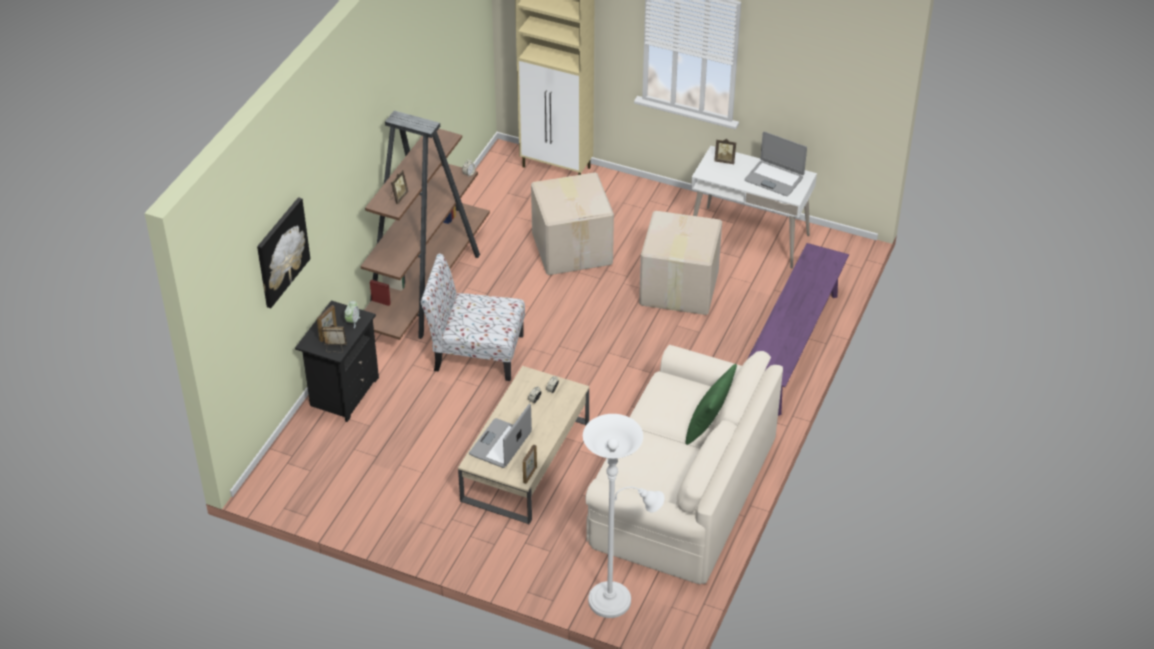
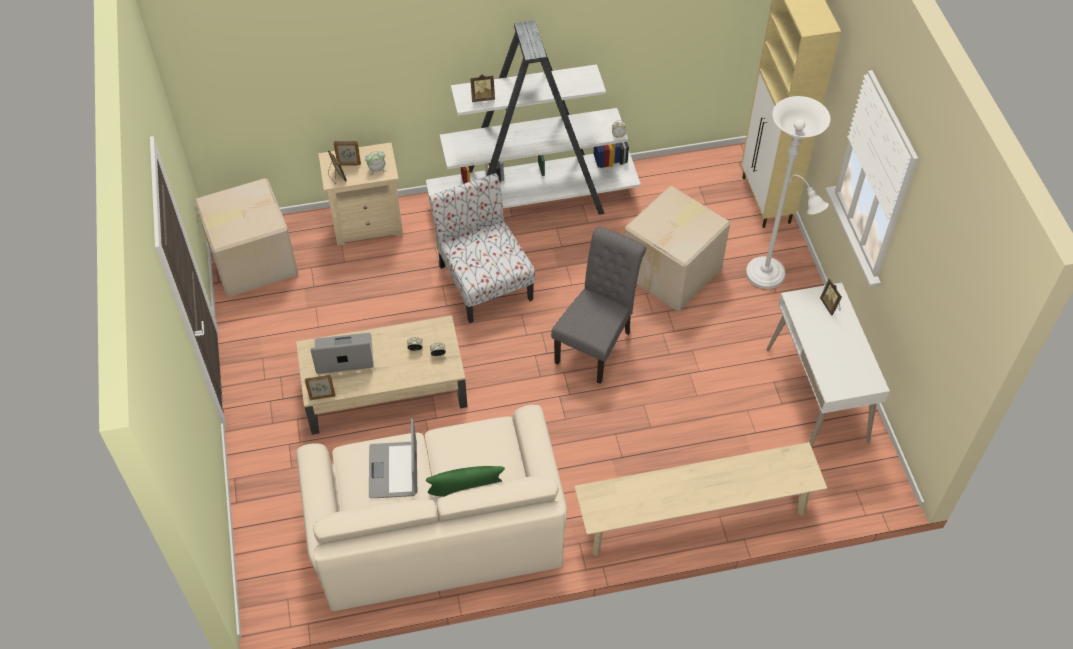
camera: 55 degrees right, 10 degrees up
(281, 252) = (312, 61): picture -> none
(343, 392) = (368, 223): black nightstand -> beige nightstand
(425, 286) = (533, 201): brown bookcase -> white bookcase
(599, 322) = (596, 344): none -> grey chair
(615, 599) = (267, 549): white floor lamp -> white floor lamp (769, 276)
(677, 289) = (693, 378): cardboard box -> cardboard box (252, 260)
(774, 179) = (843, 360): laptop -> laptop (394, 470)
(792, 349) = (694, 516): purple bench -> beige bench

